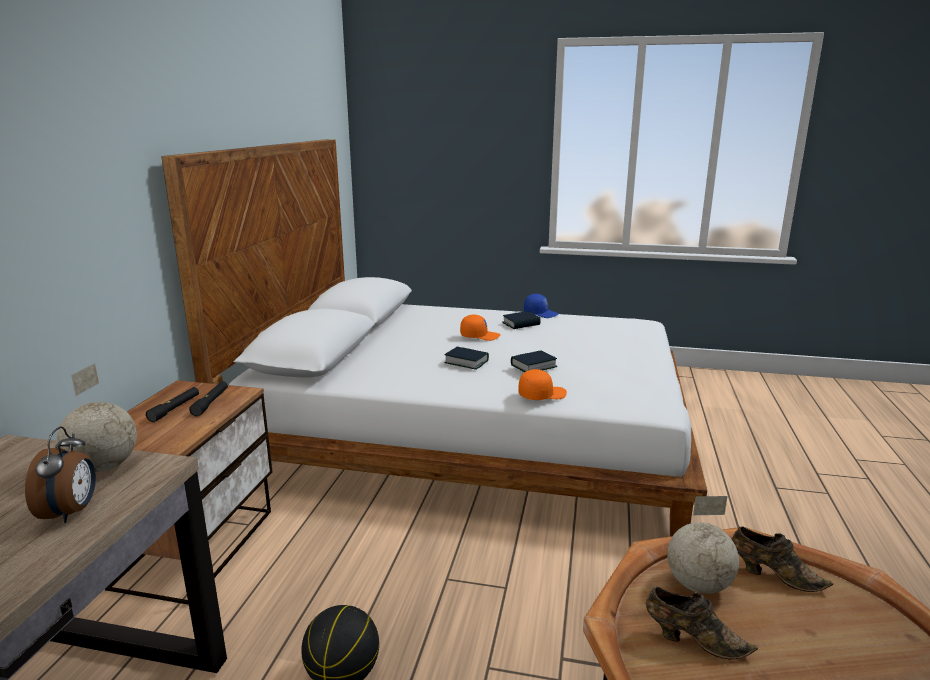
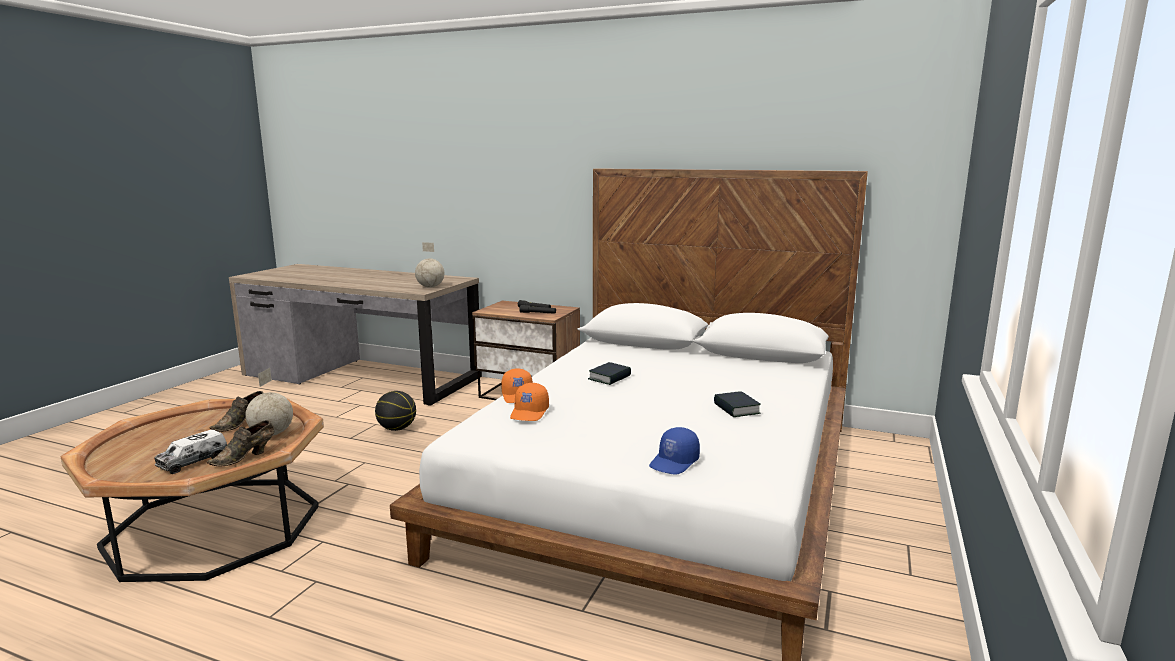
camera: 100 degrees right, 5 degrees down
(72, 512) = (398, 287): alarm clock -> none
(479, 336) = (686, 387): orange cap -> orange cap (530, 413)
(533, 366) = (581, 396): book -> none
(541, 313) = (792, 426): blue cap -> blue cap (675, 462)
(832, 622) = (193, 461): none -> toy truck

